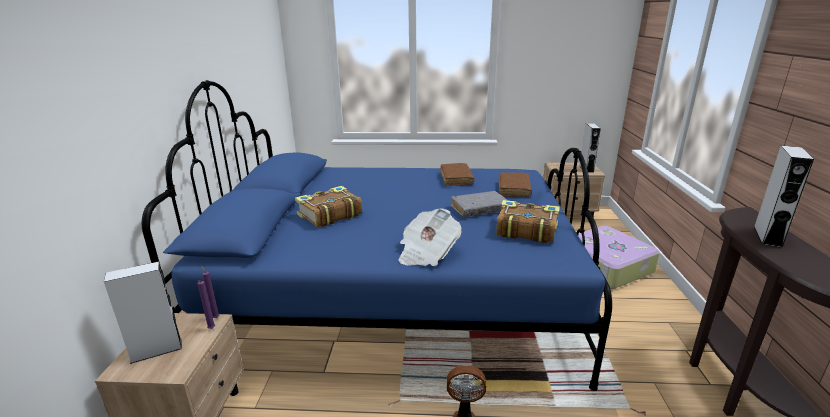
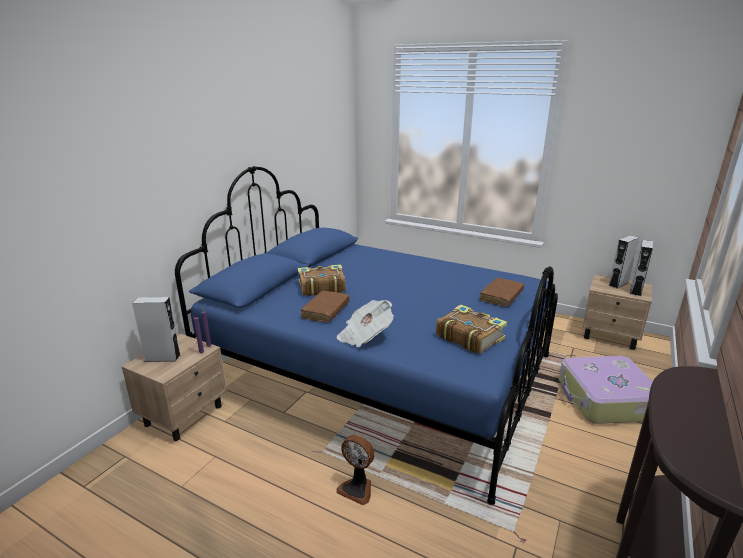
camera: 25 degrees right, 0 degrees up
(456, 179) = (457, 276): brown book -> brown book (326, 311)
(479, 209) = (447, 309): grey book -> none
(767, 236) = (686, 402): grey speaker -> grey speaker (618, 284)

